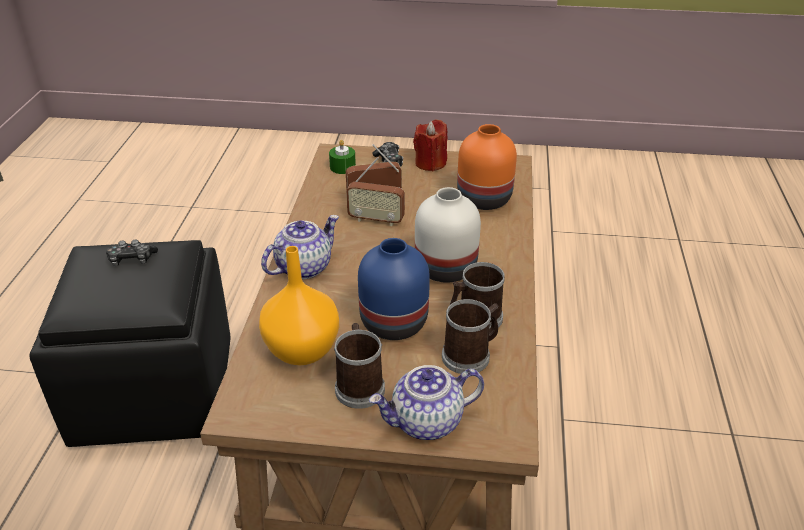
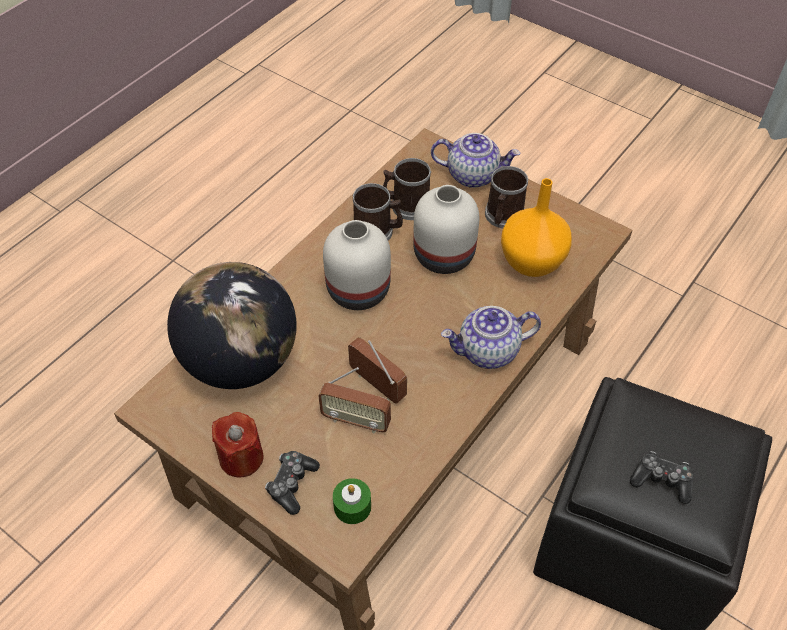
camera: 150 degrees left, 15 degrees up
(392, 324) = (445, 255): blue vase -> white vase
(485, 200) = (241, 361): orange vase -> globe

